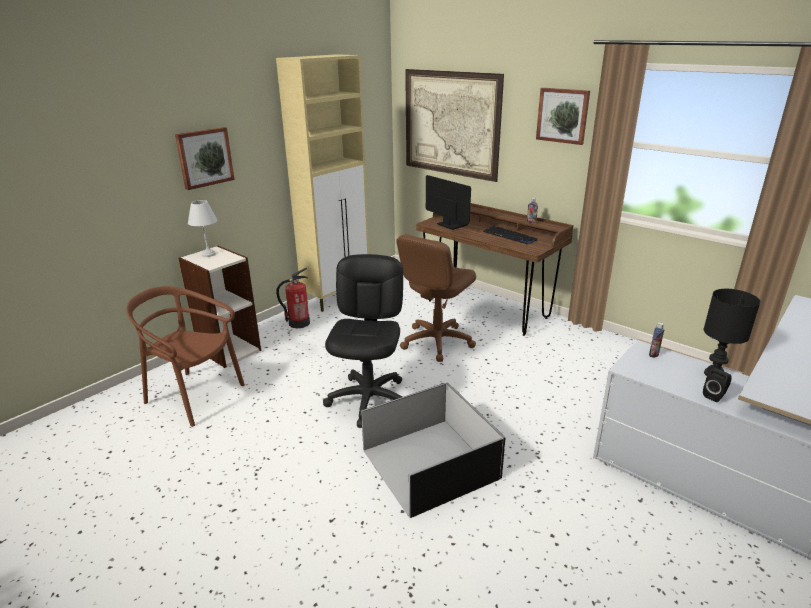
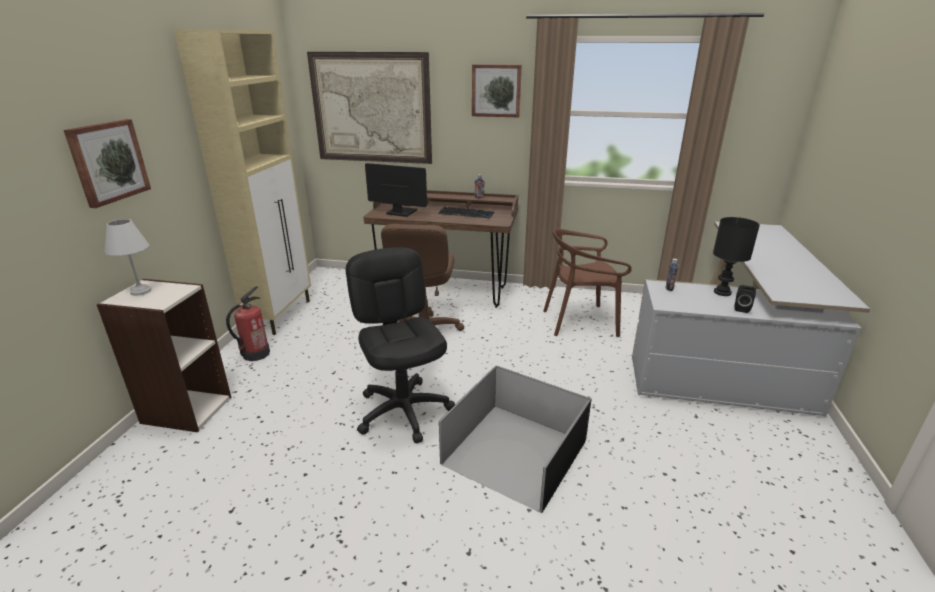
camera: 30 degrees left, 0 degrees up
(194, 396) = (180, 481): brown chair -> brown chair (580, 321)

